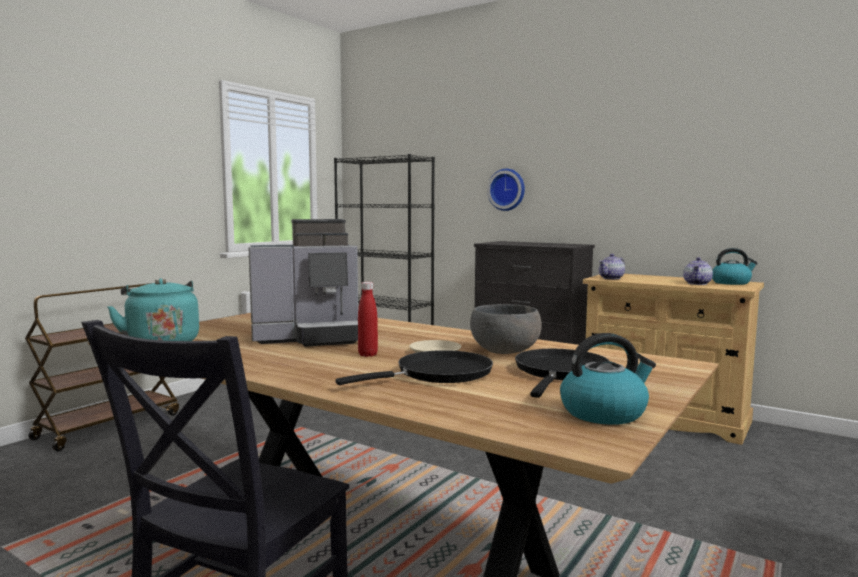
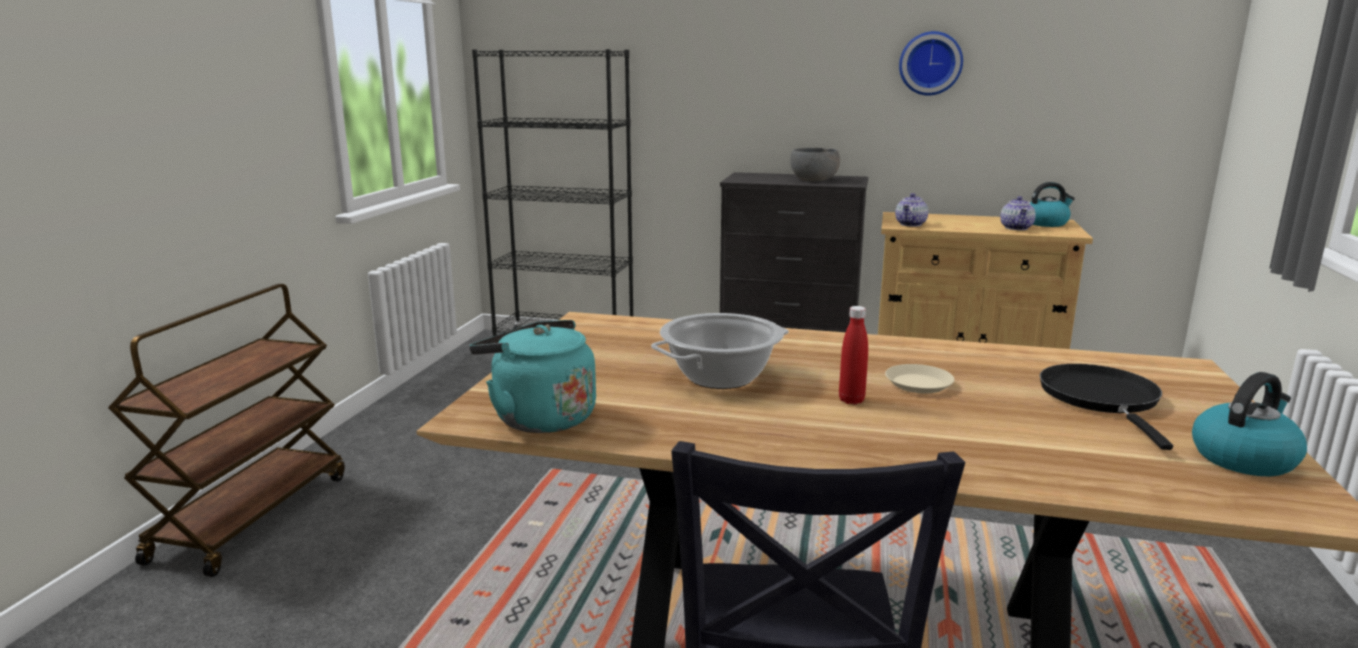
camera: 20 degrees left, 10 degrees up
(309, 337) = (721, 376): coffee machine -> cooking pot
(438, 374) = (989, 423): black frying pan -> none
(505, 350) = (986, 369): grey bowl -> grey bowl (814, 180)
(507, 189) = (742, 100): wall clock -> wall clock (930, 63)

